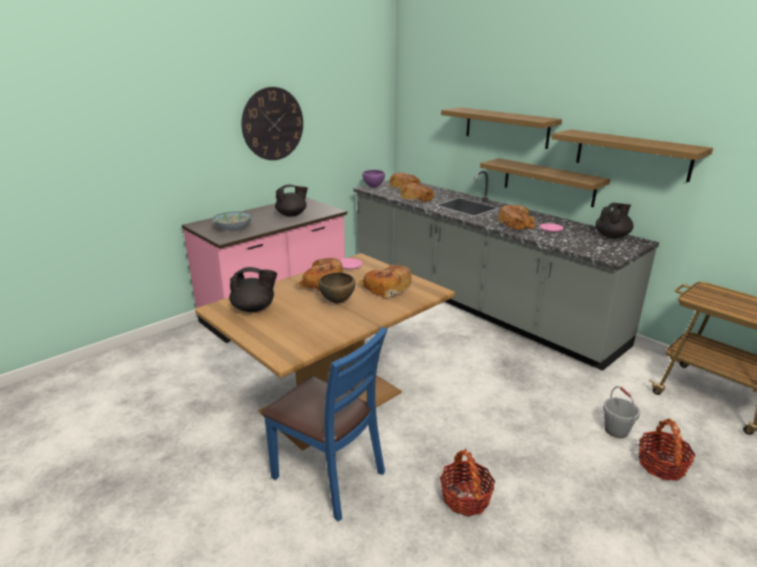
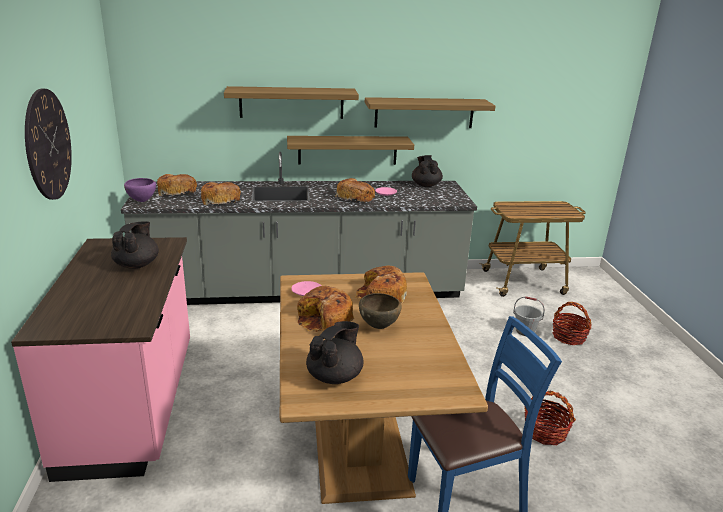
camera: 55 degrees left, 0 degrees up
(233, 229) = (111, 311): bowl -> none

